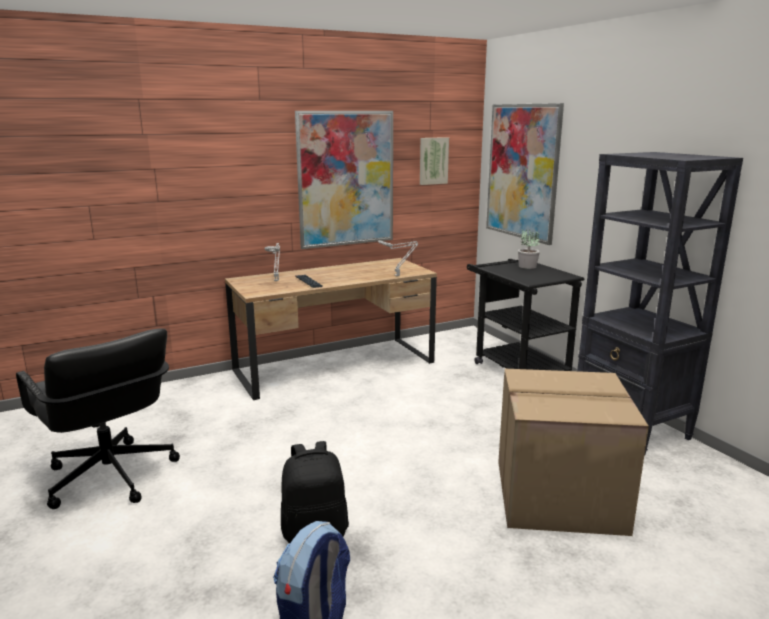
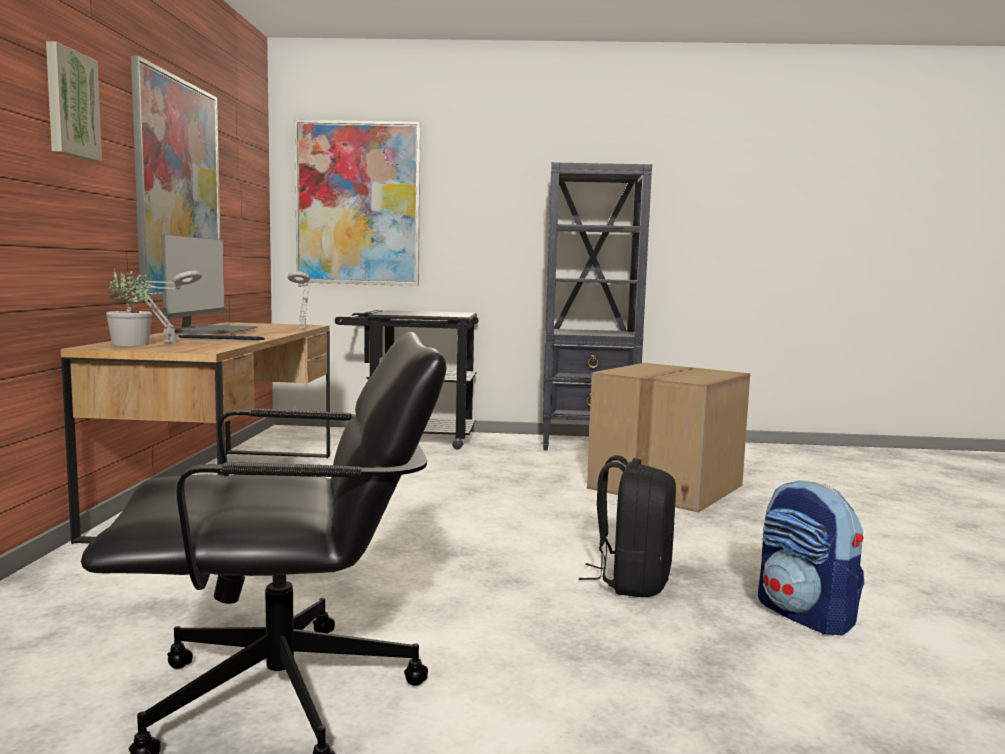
camera: 60 degrees left, 10 degrees down
(342, 270) = (212, 331): none -> monitor
(433, 161) = (242, 183): picture -> picture (70, 104)
(527, 266) = (406, 311): potted plant -> potted plant (130, 344)

